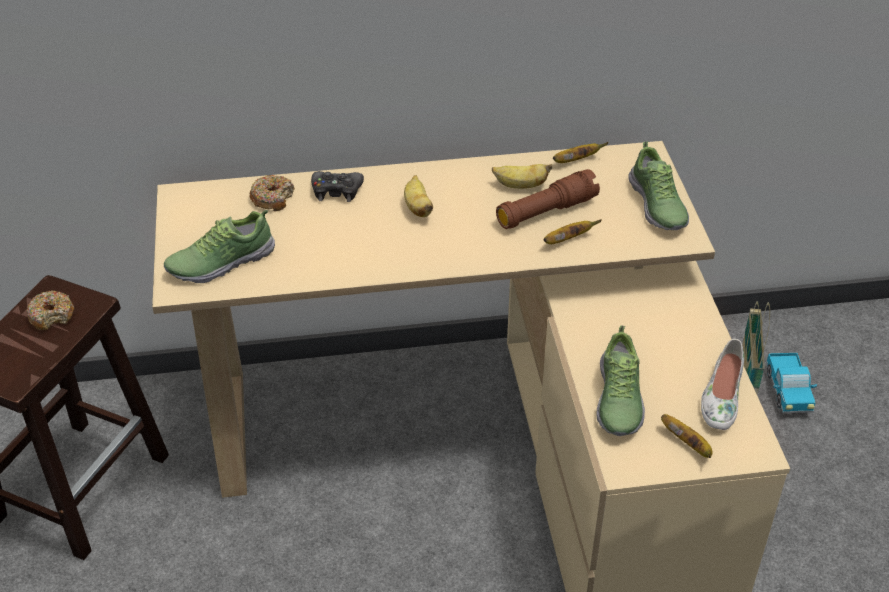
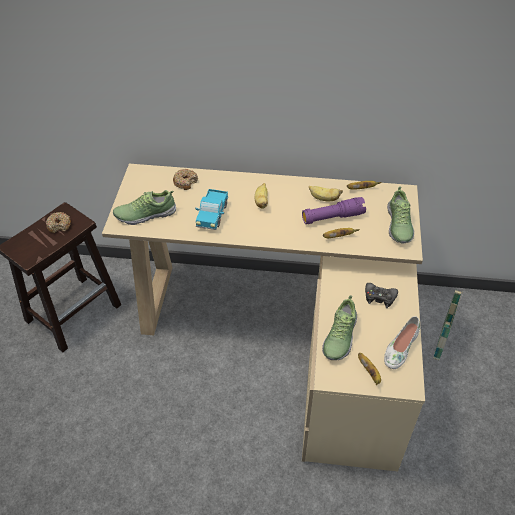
camera: 15 degrees right, 5 degrees up
(336, 191) = (221, 184): black game controller -> black game controller (379, 297)
(546, 212) = (332, 217): brown flashlight -> purple flashlight
(787, 392) = (471, 341): toy truck -> toy truck (212, 216)

